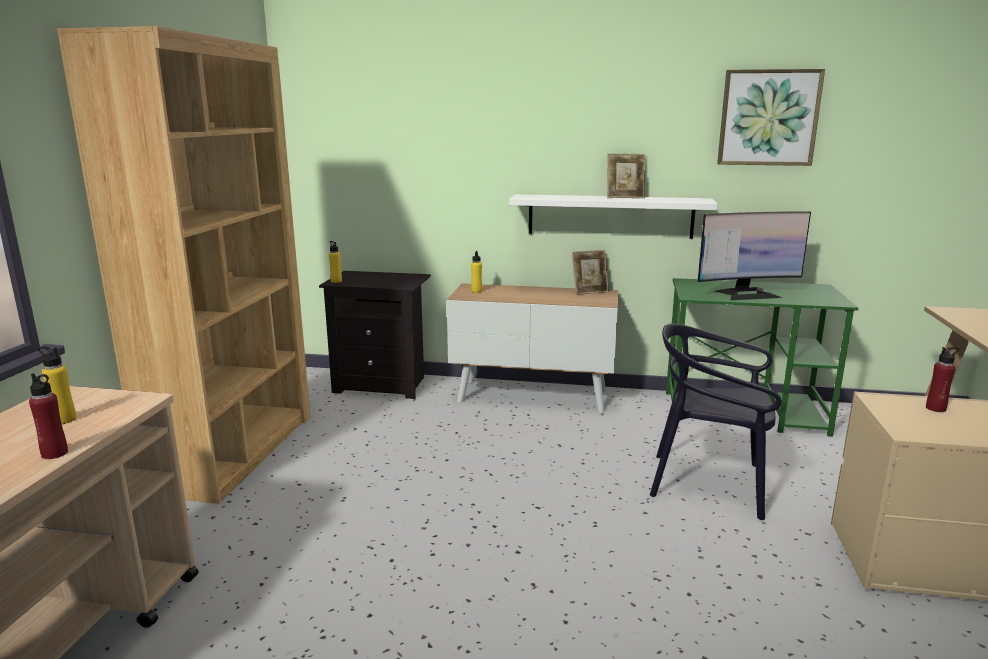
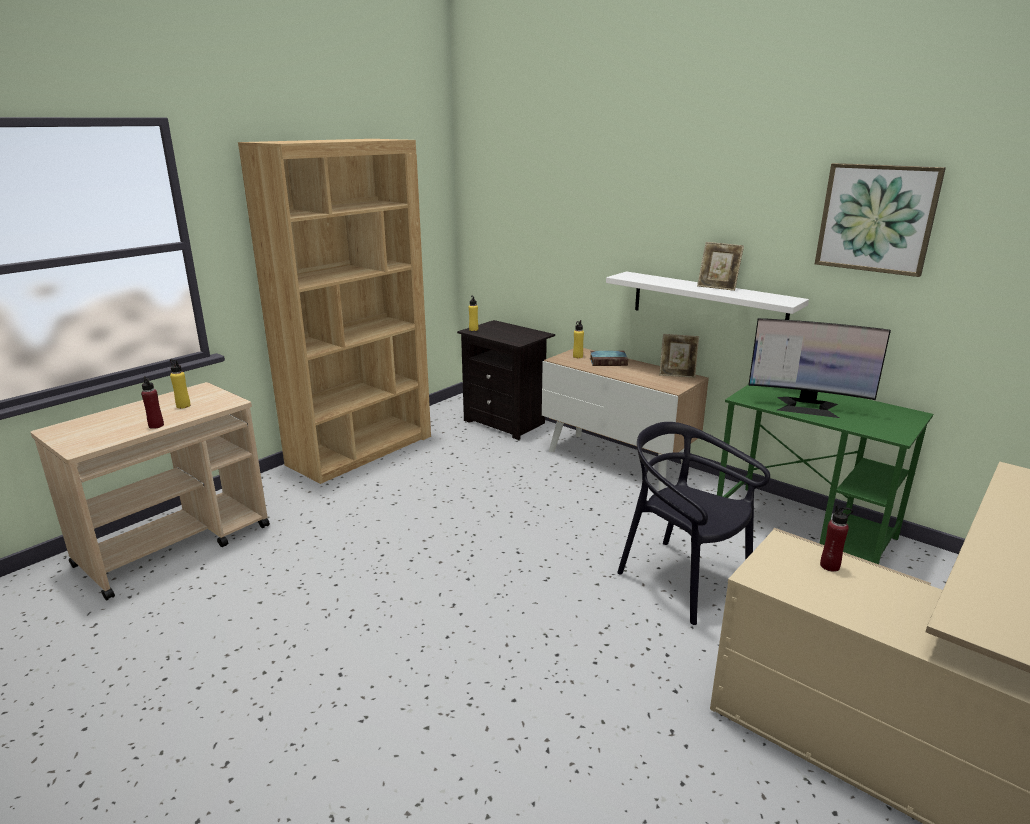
camera: 30 degrees right, 5 degrees up
(512, 291) = (609, 361): none -> book

